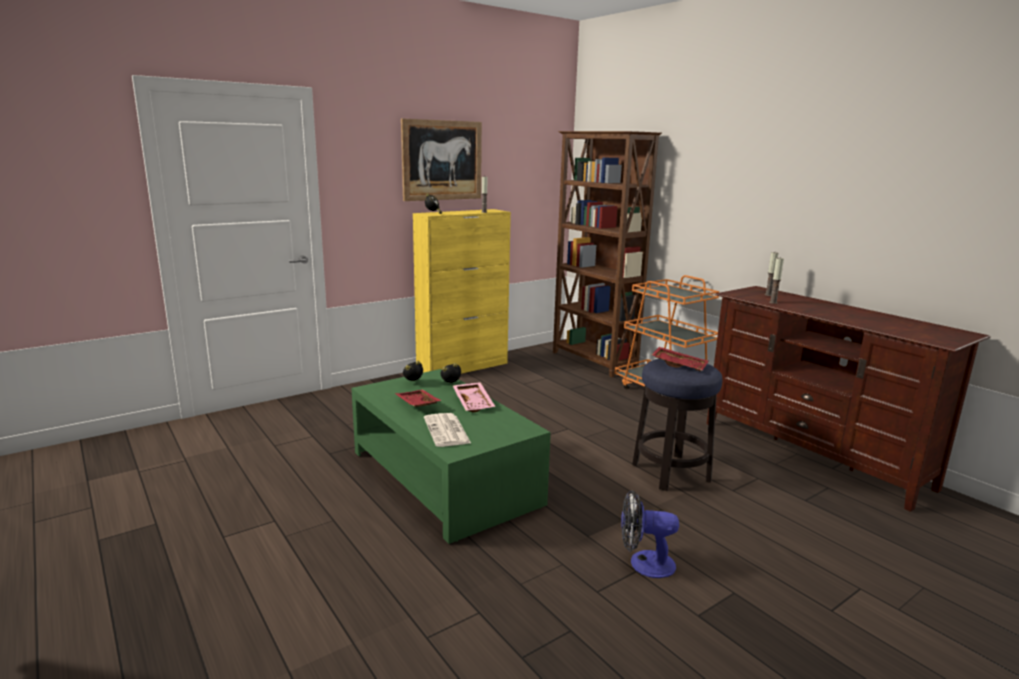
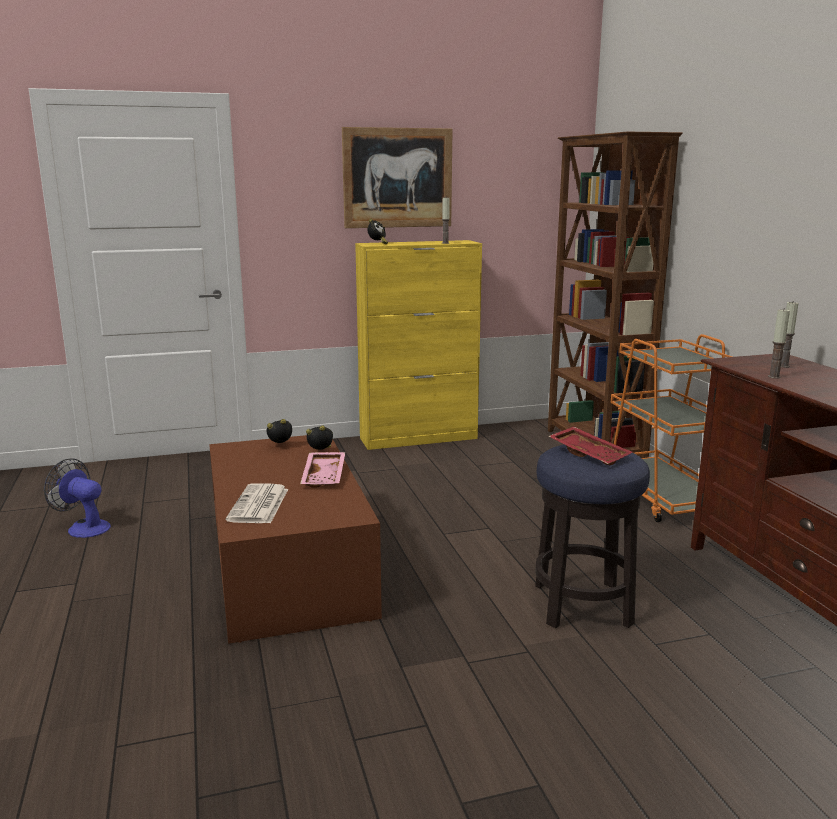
camera: 20 degrees right, 0 degrees up
(416, 404) = (258, 471): red tray -> none
(444, 477) = (288, 565): green coffee table -> brown coffee table
(644, 563) = (445, 717): fan -> fan (83, 527)

